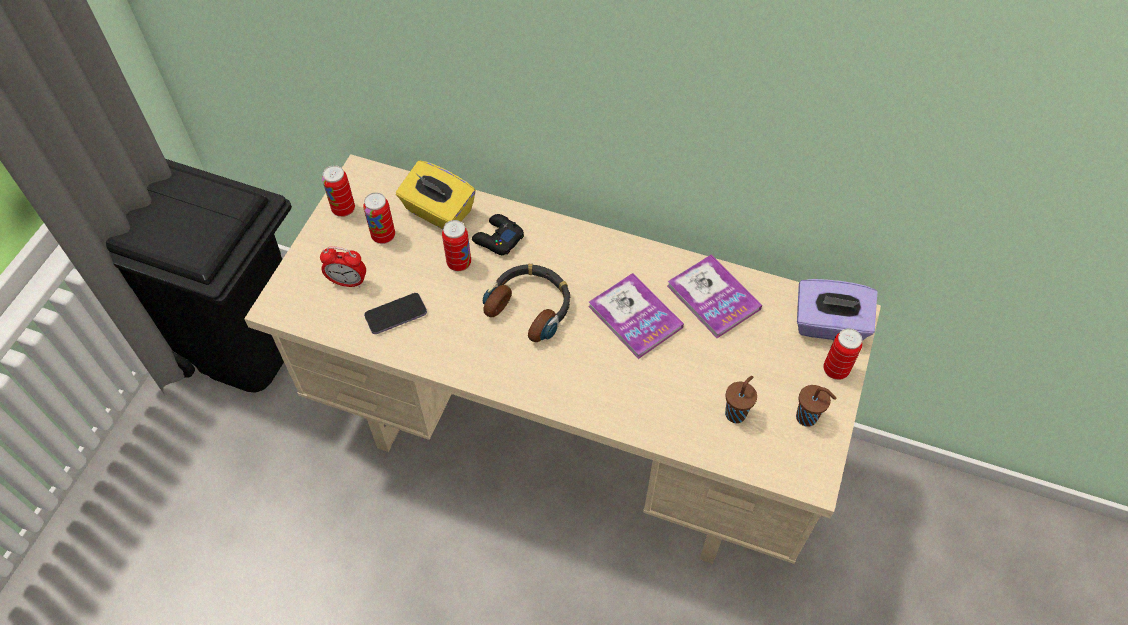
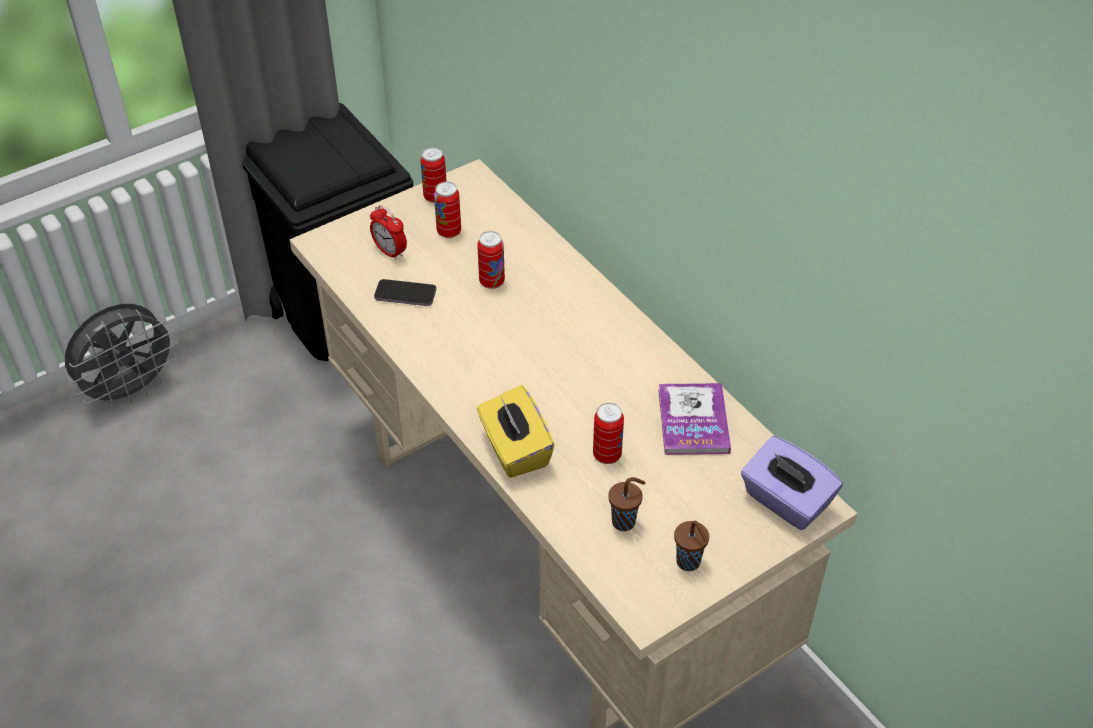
camera: 35 degrees right, 10 degrees down
(103, 517) = (131, 390): none -> grey fan
(438, 212) = (510, 235): yellow tissue box -> yellow tissue box (515, 450)
(497, 239) = (542, 279): black game controller -> none
(530, 306) = (521, 344): headphones -> none
(635, 317) = (605, 399): book -> none
(835, 370) = (755, 540): can -> can (607, 455)

